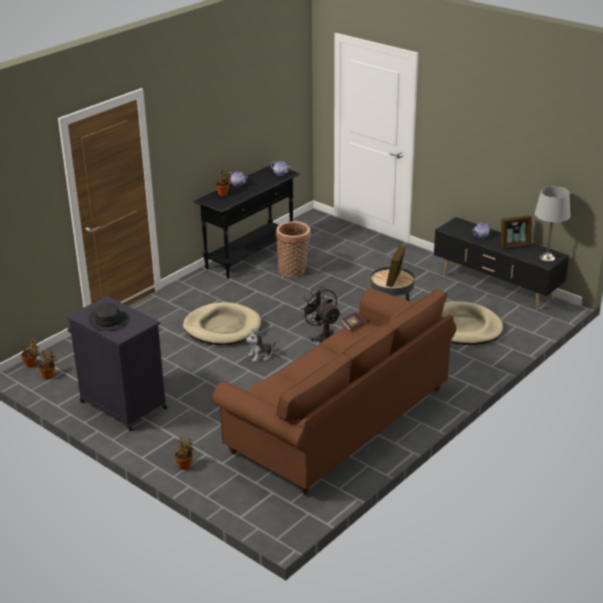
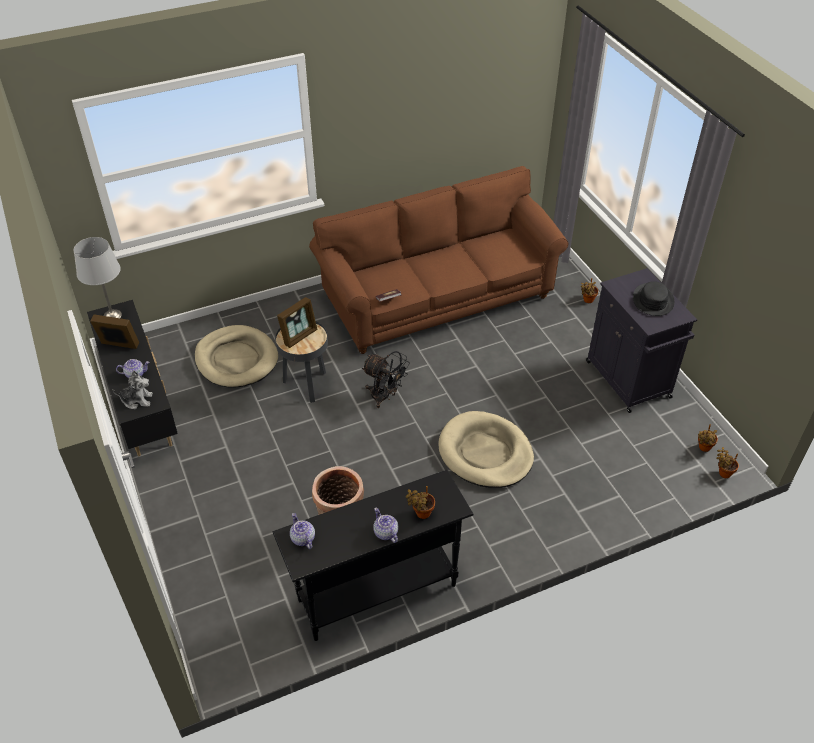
camera: 155 degrees left, 15 degrees up
(260, 356) = (464, 395): plush toy -> plush toy (137, 400)
(323, 337) = (384, 397): black fan -> black fan turned 45 degrees counterclockwise

